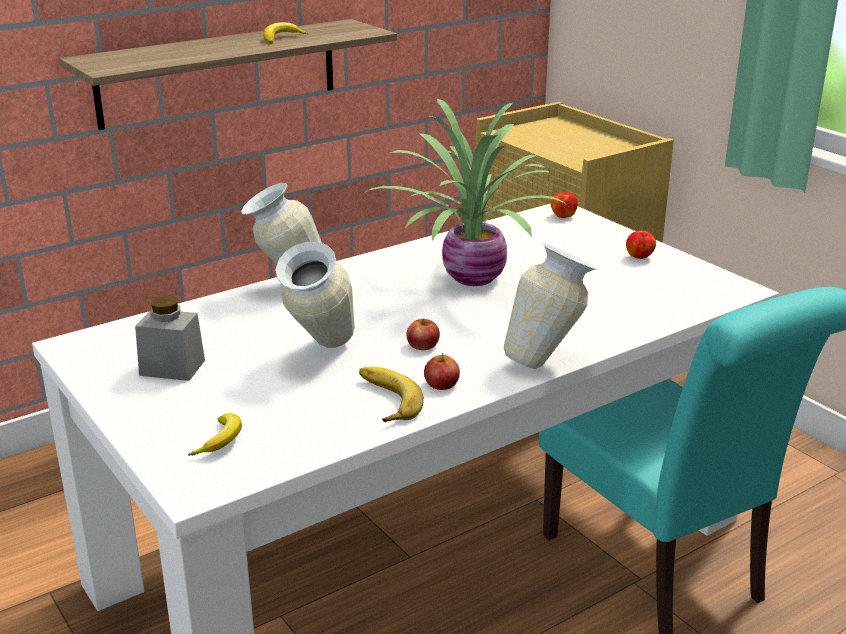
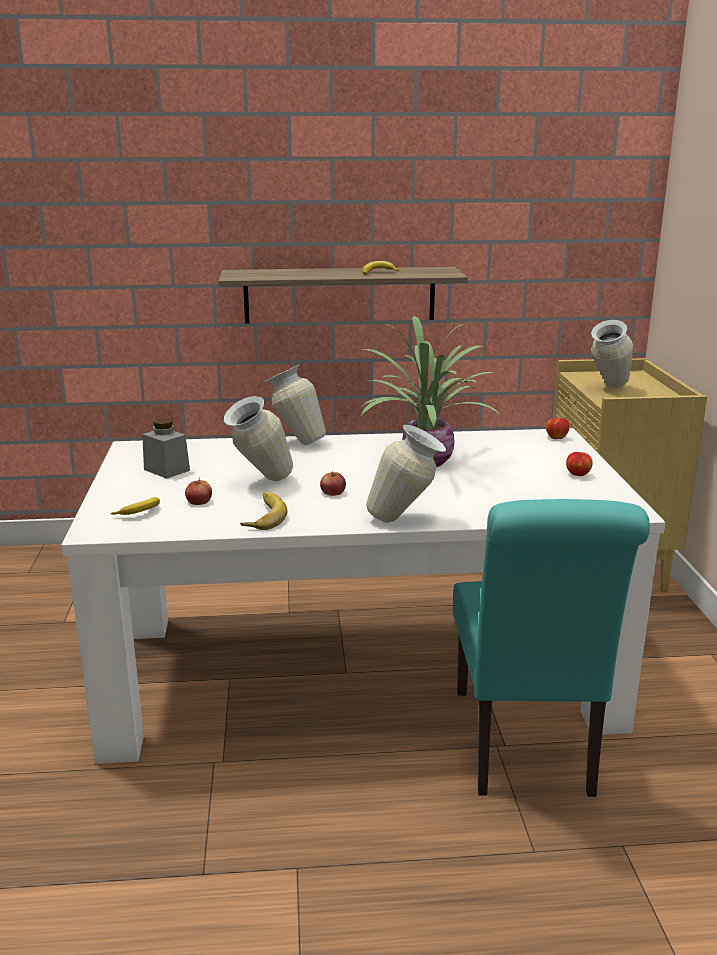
camera: 30 degrees right, 5 degrees down
(441, 383) = (312, 516): apple -> apple (199, 501)
(556, 146) = (607, 389): none -> vase

